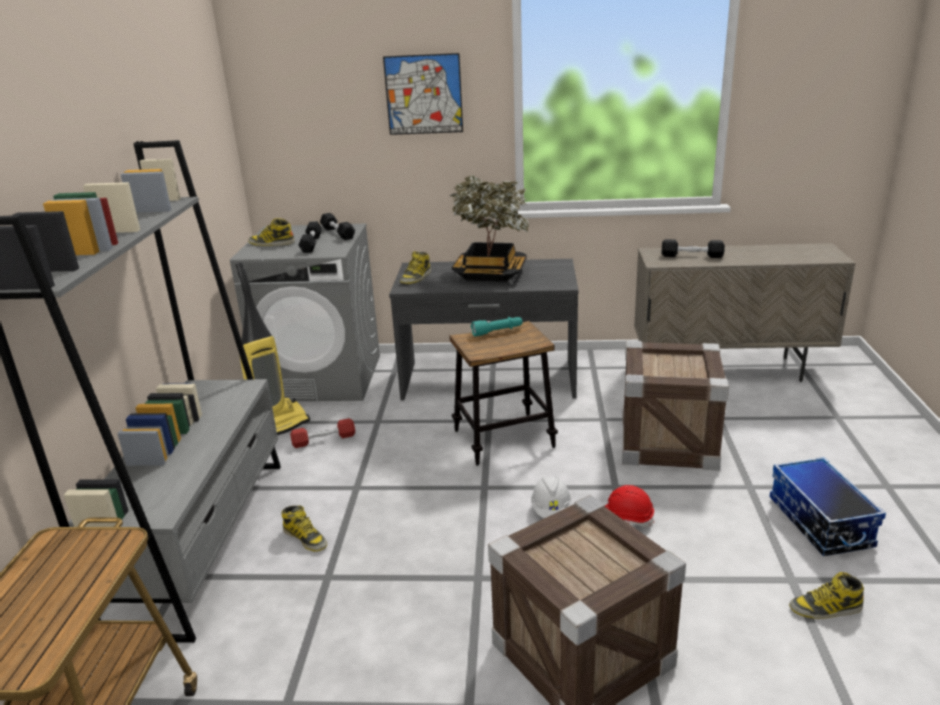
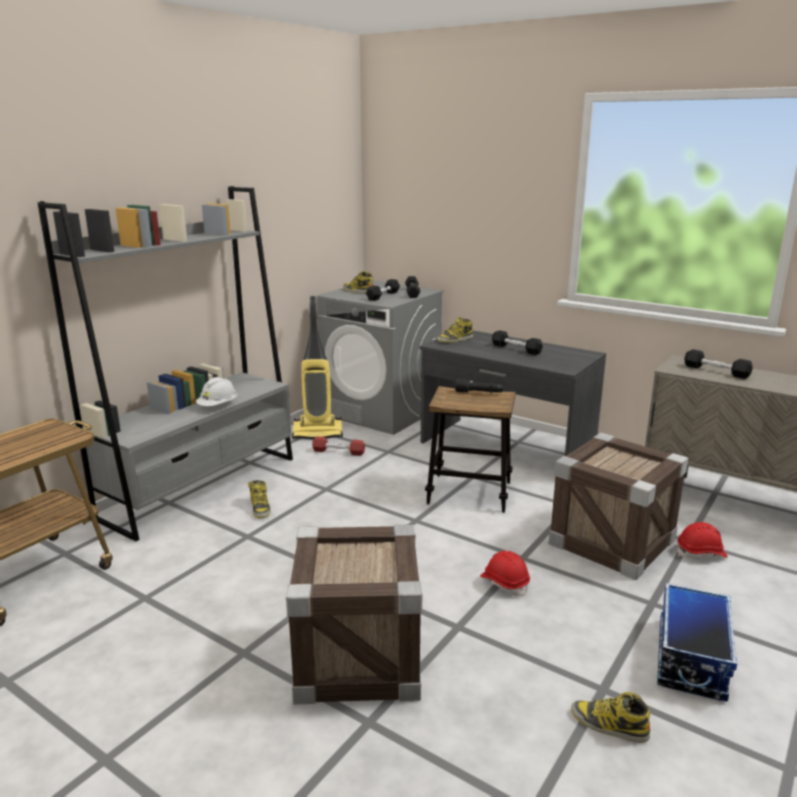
camera: 30 degrees right, 5 degrees down
(423, 94) = (501, 184): picture -> none
(489, 274) = (516, 349): potted plant -> black dumbbell
(497, 331) = (479, 393): turquoise flashlight -> black flashlight
(551, 510) = (449, 554): white hard hat -> white hard hat (218, 406)
(738, 426) = (701, 553): none -> red hard hat

